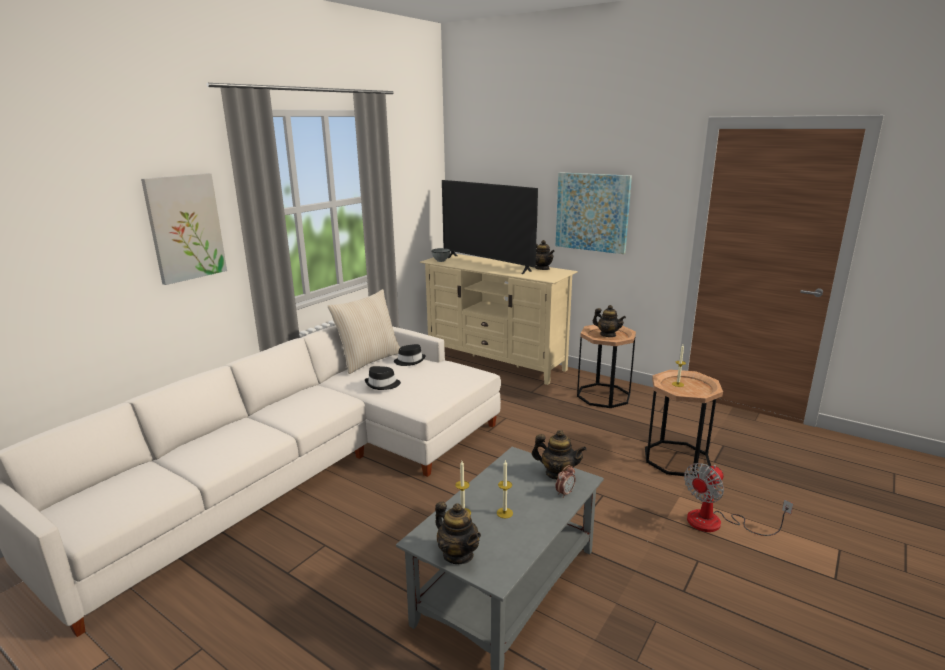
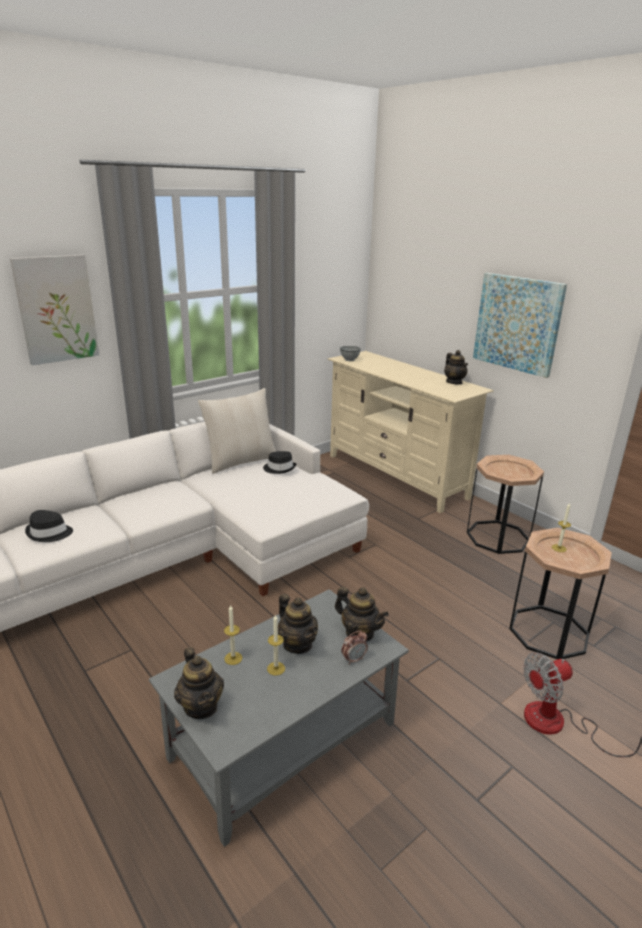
camera: 15 degrees right, 5 degrees up
(382, 384) = (237, 491): black hat -> black hat (49, 533)
(487, 264) = (396, 369): television -> none
(608, 335) = (509, 470): teapot -> teapot (297, 644)

